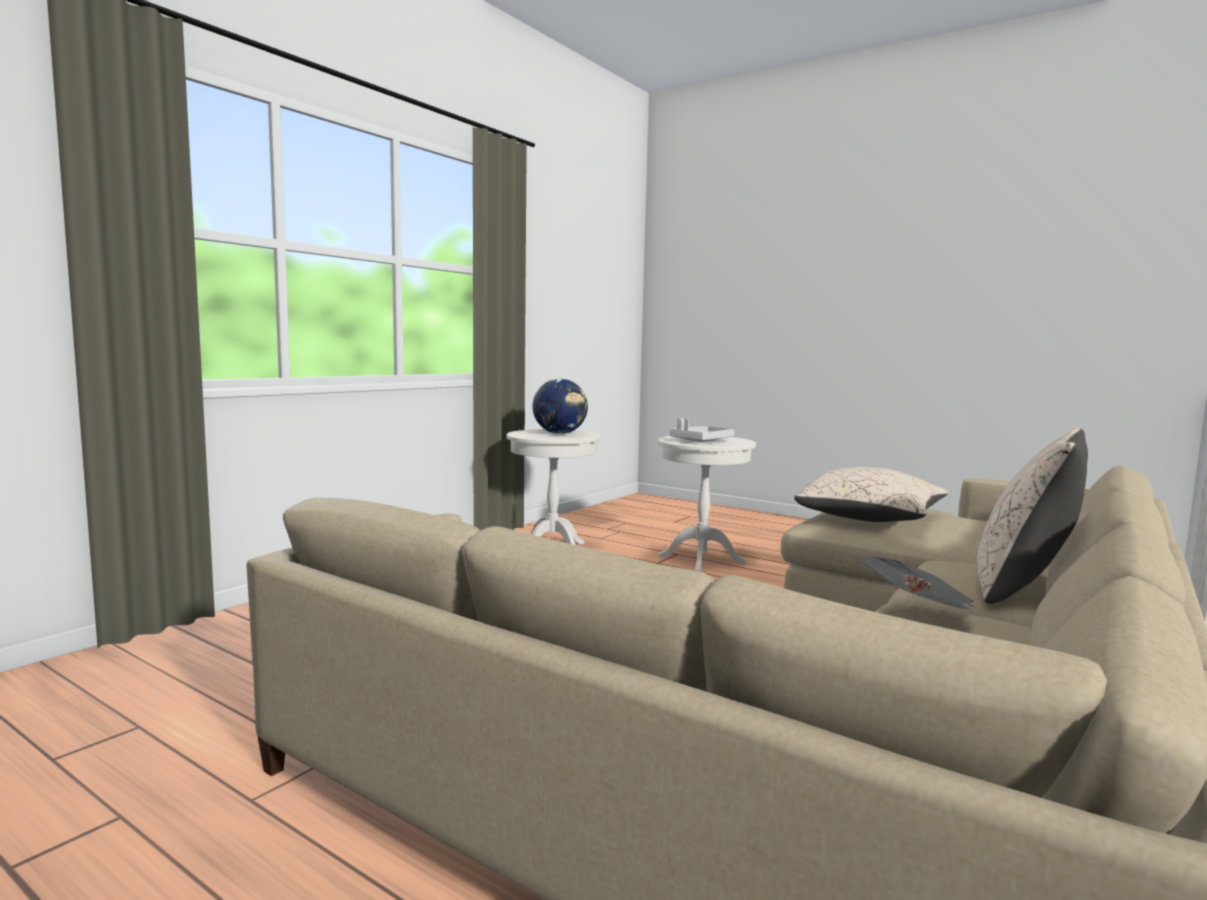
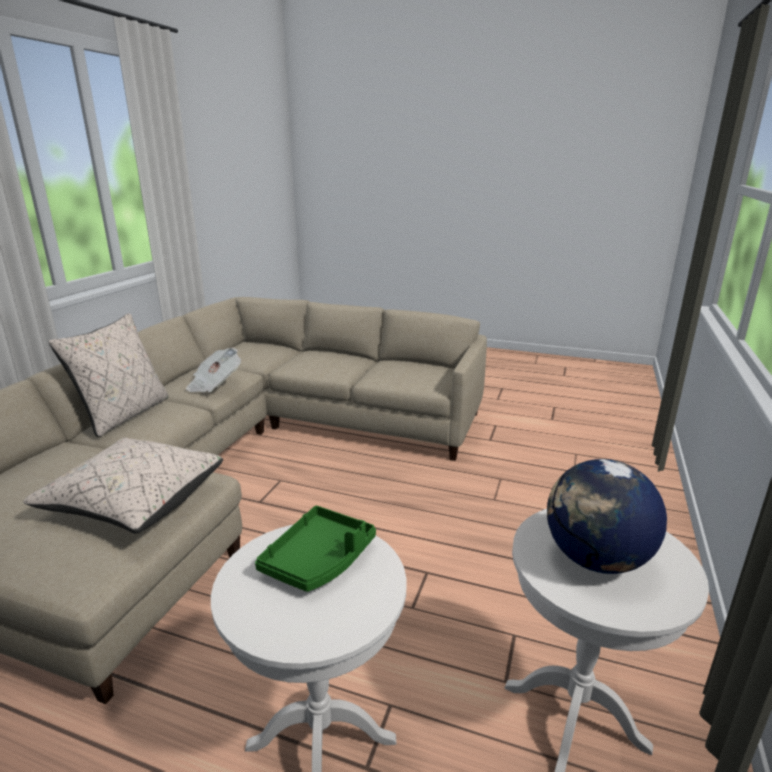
camera: 165 degrees right, 15 degrees up
(701, 441) = (319, 560): grey tray -> green tray

